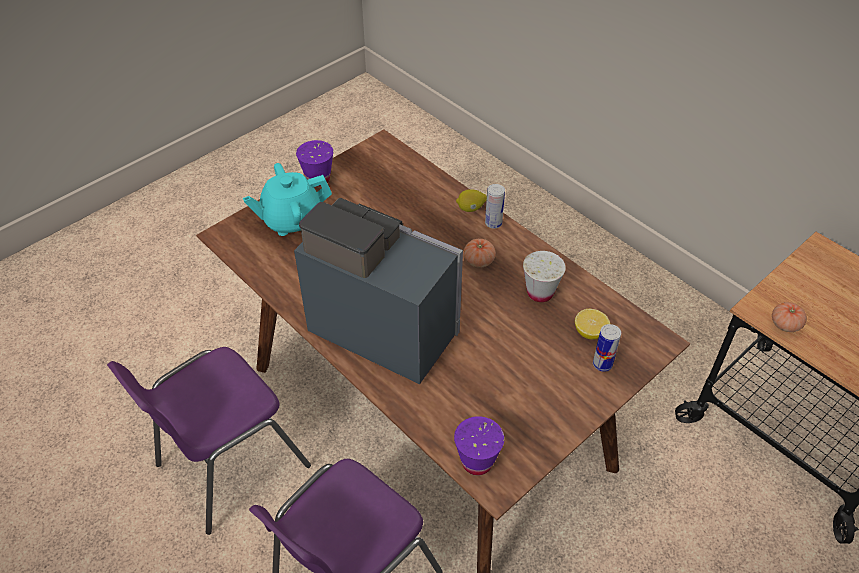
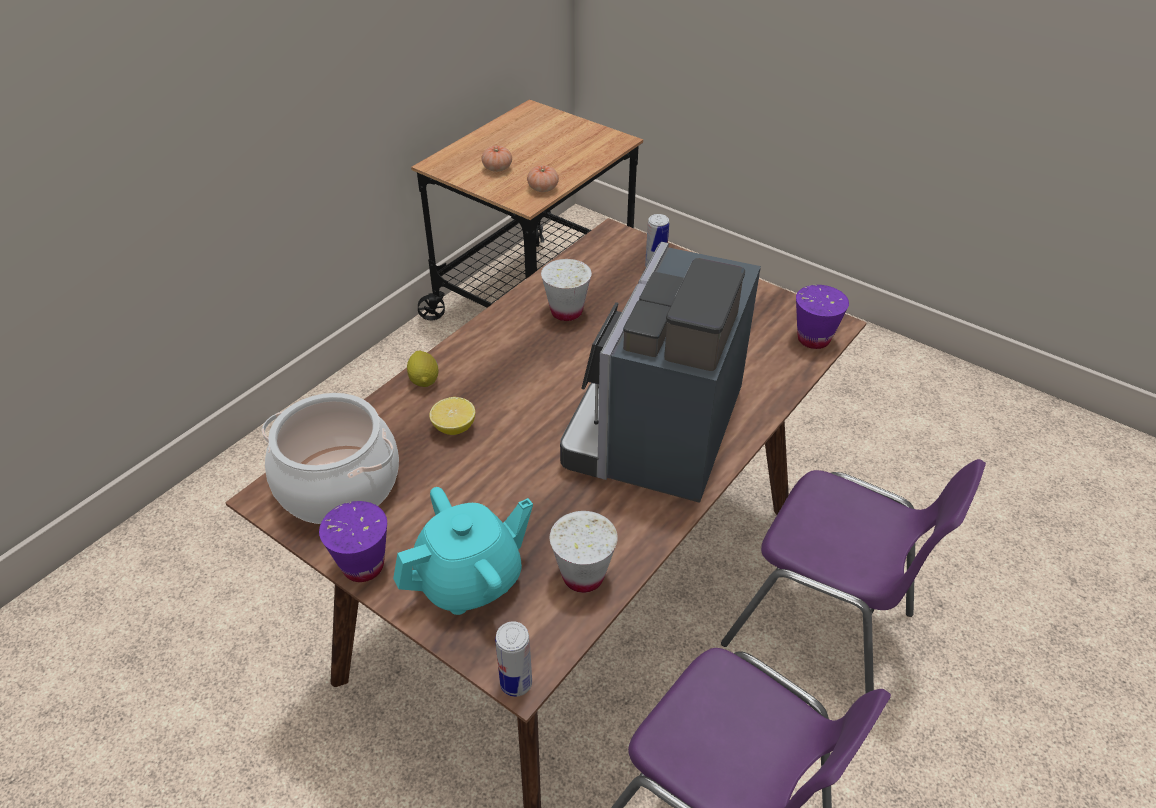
camera: 100 degrees left, 5 degrees down
(275, 267) = (583, 576): none -> white cup
(292, 220) = (470, 580): turquoise teapot -> turquoise teapot turned 90 degrees counterclockwise
(383, 169) = (338, 485): none -> cooking pot
(479, 260) = (524, 363): tomato -> tomato (497, 168)
(493, 223) = (452, 357): can -> can (516, 683)
(590, 332) = (614, 276): lemon -> lemon (454, 428)

